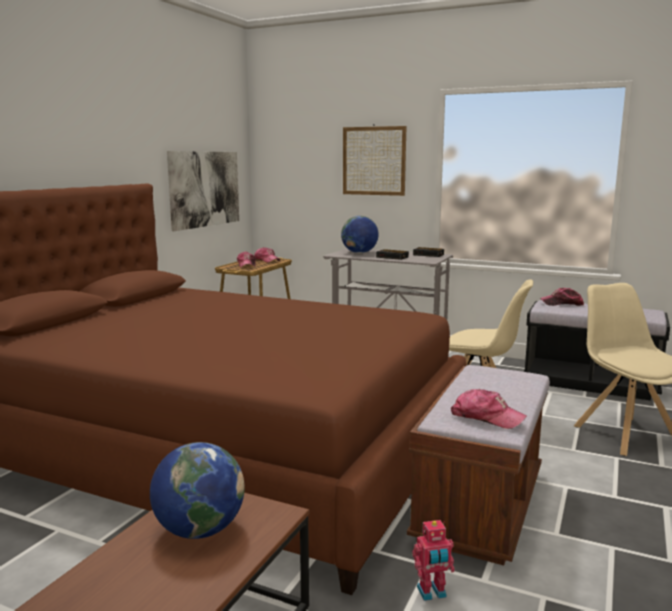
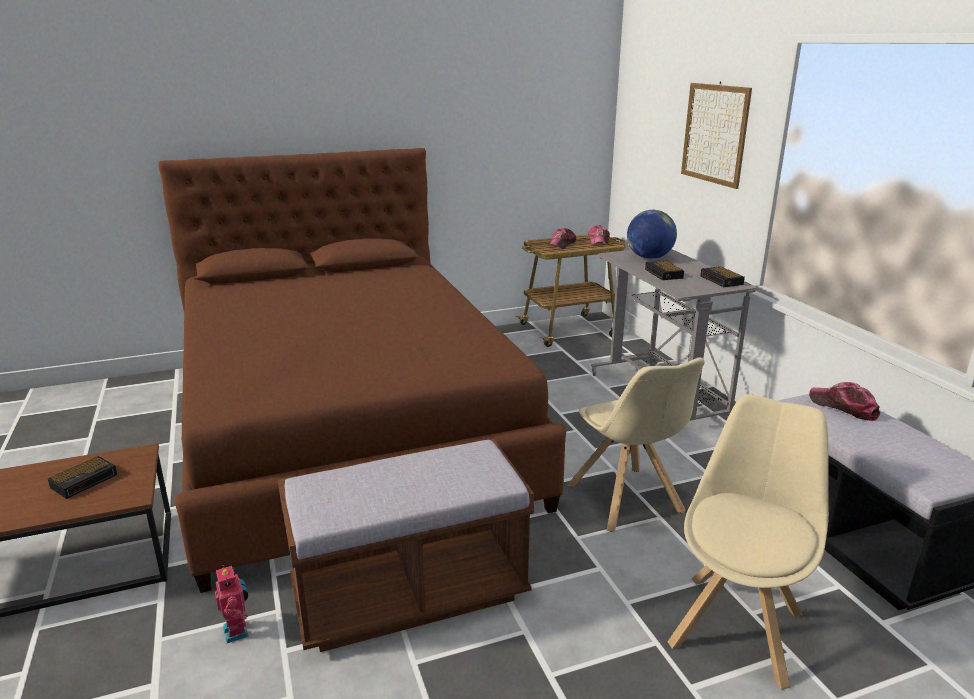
camera: 45 degrees right, 10 degrees up
(199, 530) = (85, 480): globe -> alarm clock
(205, 189) = (527, 151): picture -> none
(432, 593) = (238, 631): toy robot -> toy robot turned 150 degrees counterclockwise
(486, 417) = (334, 500): cap -> none

